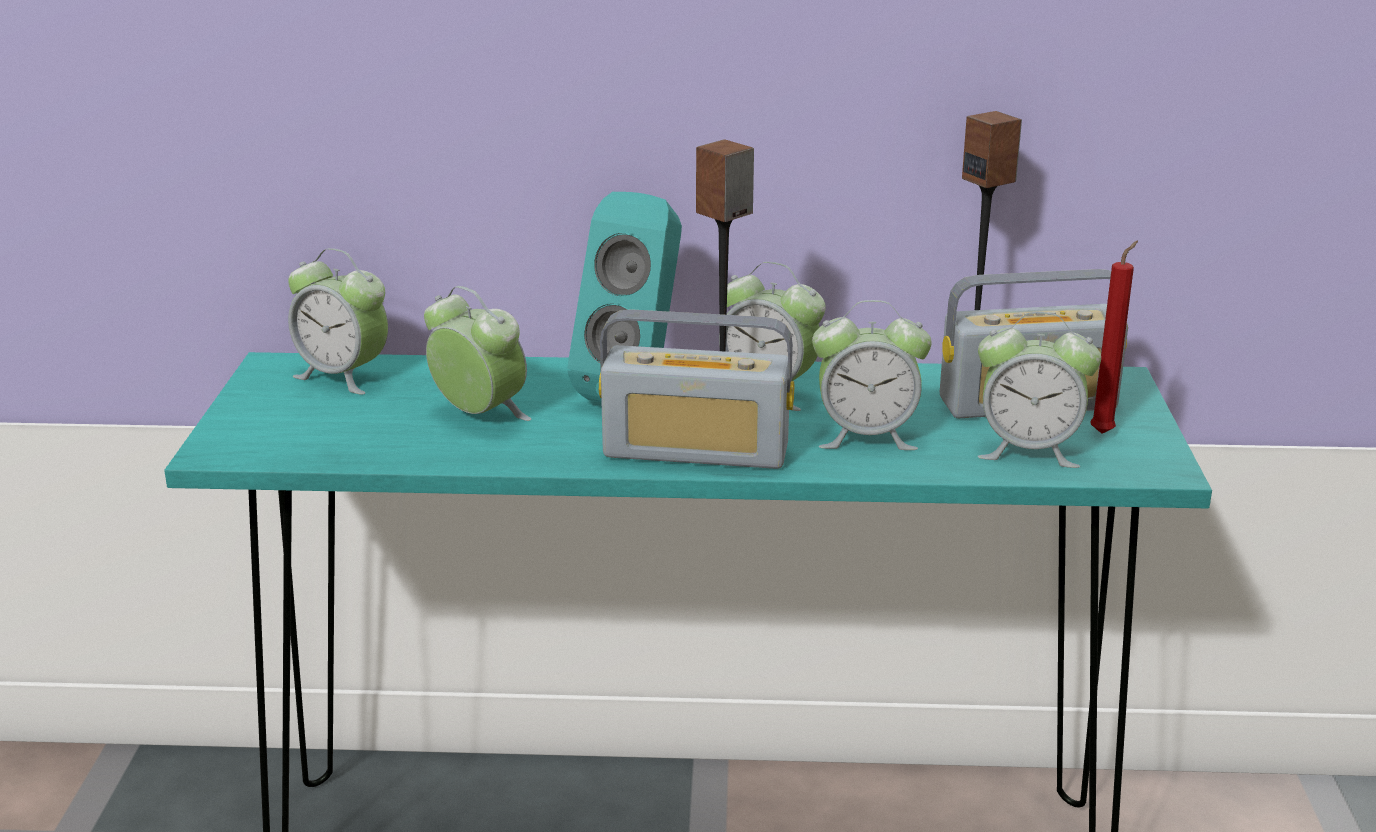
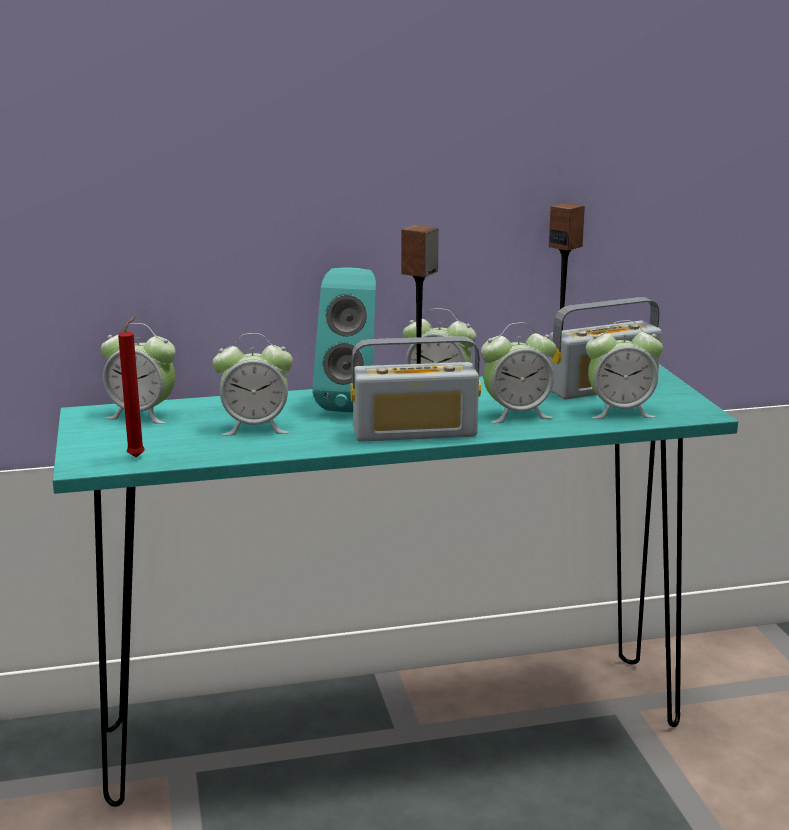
camera: 15 degrees left, 5 degrees down
(479, 415) = (255, 427): alarm clock -> alarm clock turned 150 degrees clockwise
(1104, 432) = (657, 398): red candle -> red candle (138, 456)

